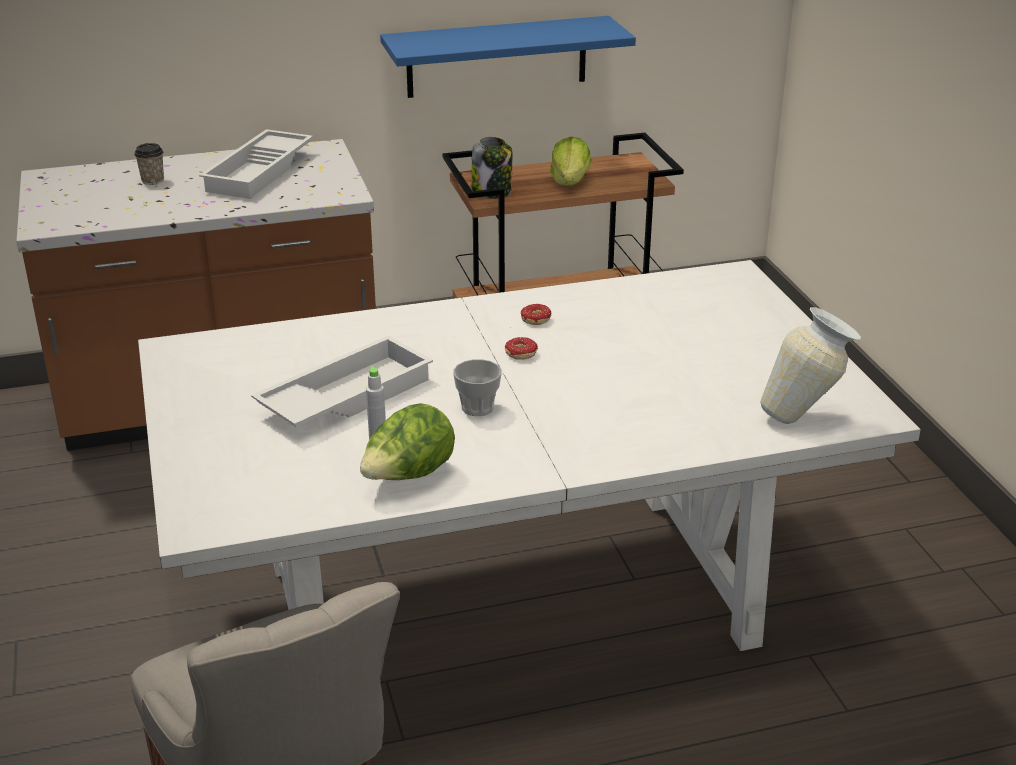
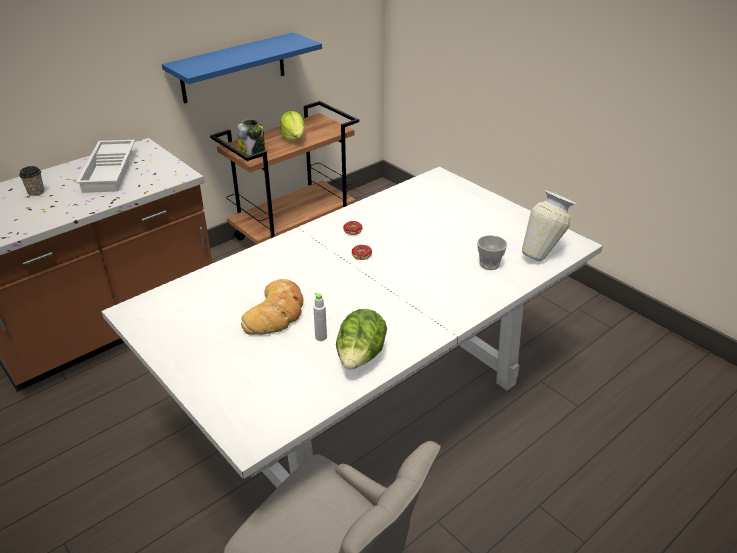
camera: 25 degrees left, 5 degrees up
(345, 395) = (276, 313): white tray -> bread
(477, 407) = (365, 298): cup -> cup (489, 264)

